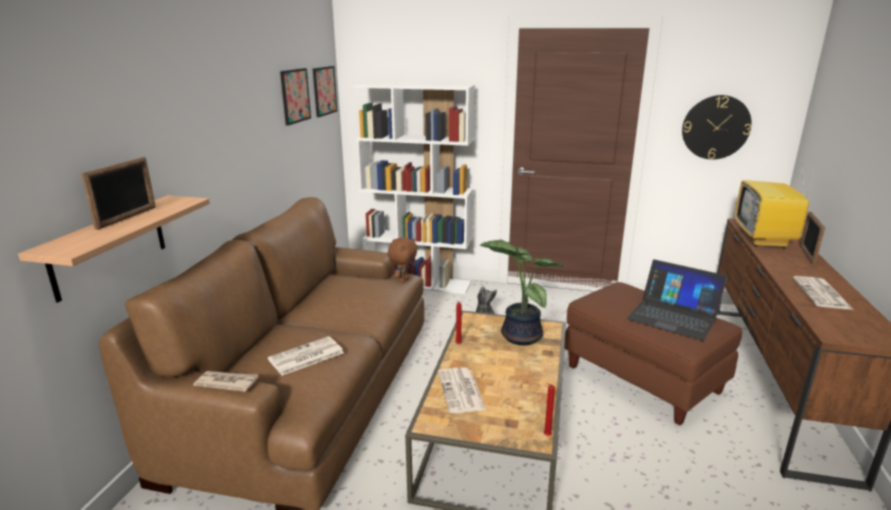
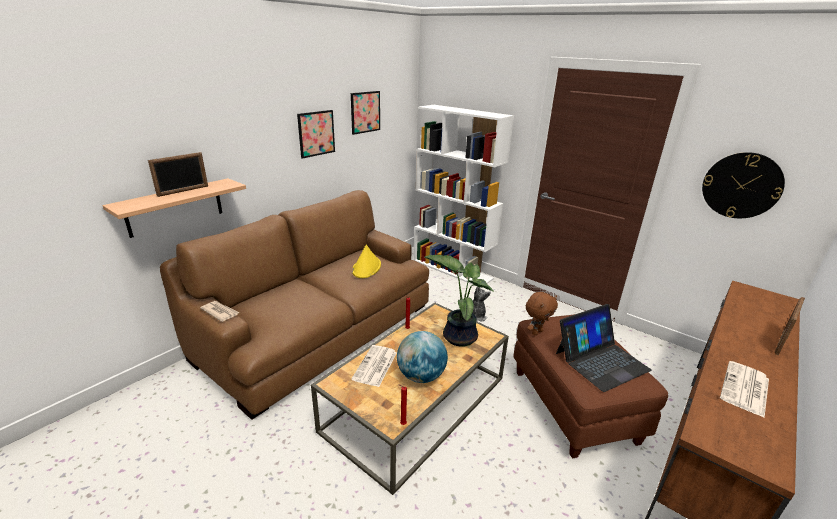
camera: 25 degrees right, 5 degrees up
(305, 357) = (288, 308): newspaper -> none
(324, 91) = (399, 108): picture -> picture (316, 133)
(359, 290) = (366, 268): none -> yellow hat
(403, 280) = (407, 267): brown plush toy -> brown plush toy (536, 332)
(519, 384) = (421, 376): none -> globe
(673, 316) = (601, 360): laptop -> laptop turned 90 degrees counterclockwise
(764, 240) = (747, 313): television -> none

